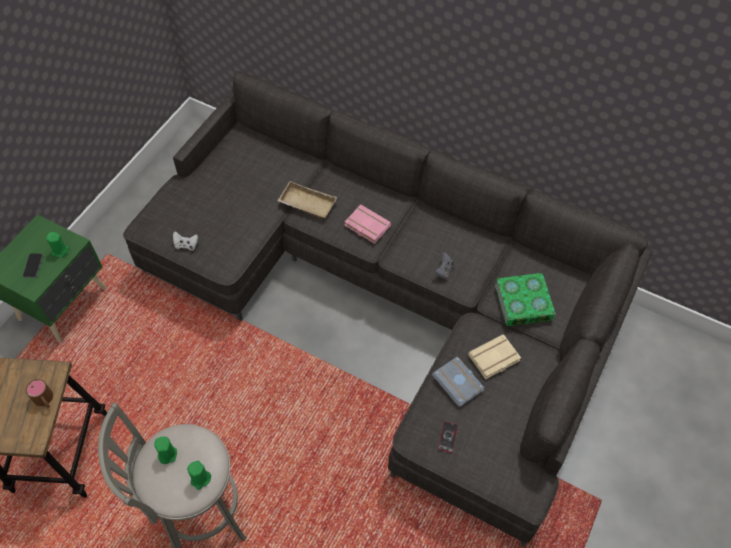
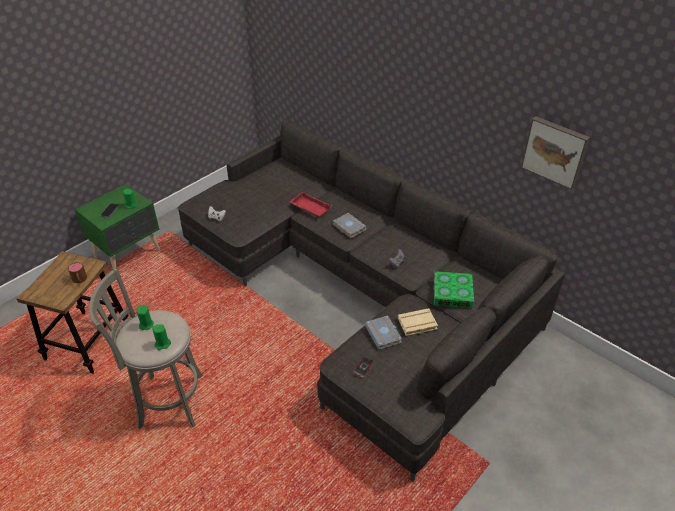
camera: 15 degrees right, 15 degrees down
(306, 204) = (309, 208): beige tray -> red tray
(366, 226) = (348, 227): pink book -> grey book
(646, 122) = (555, 151): none -> picture

